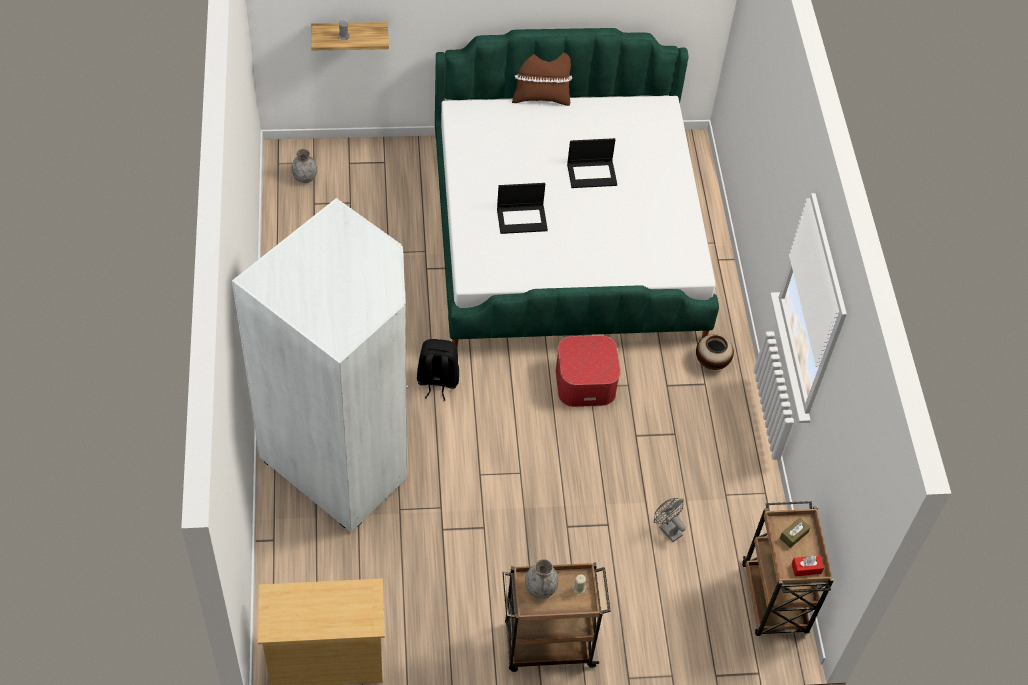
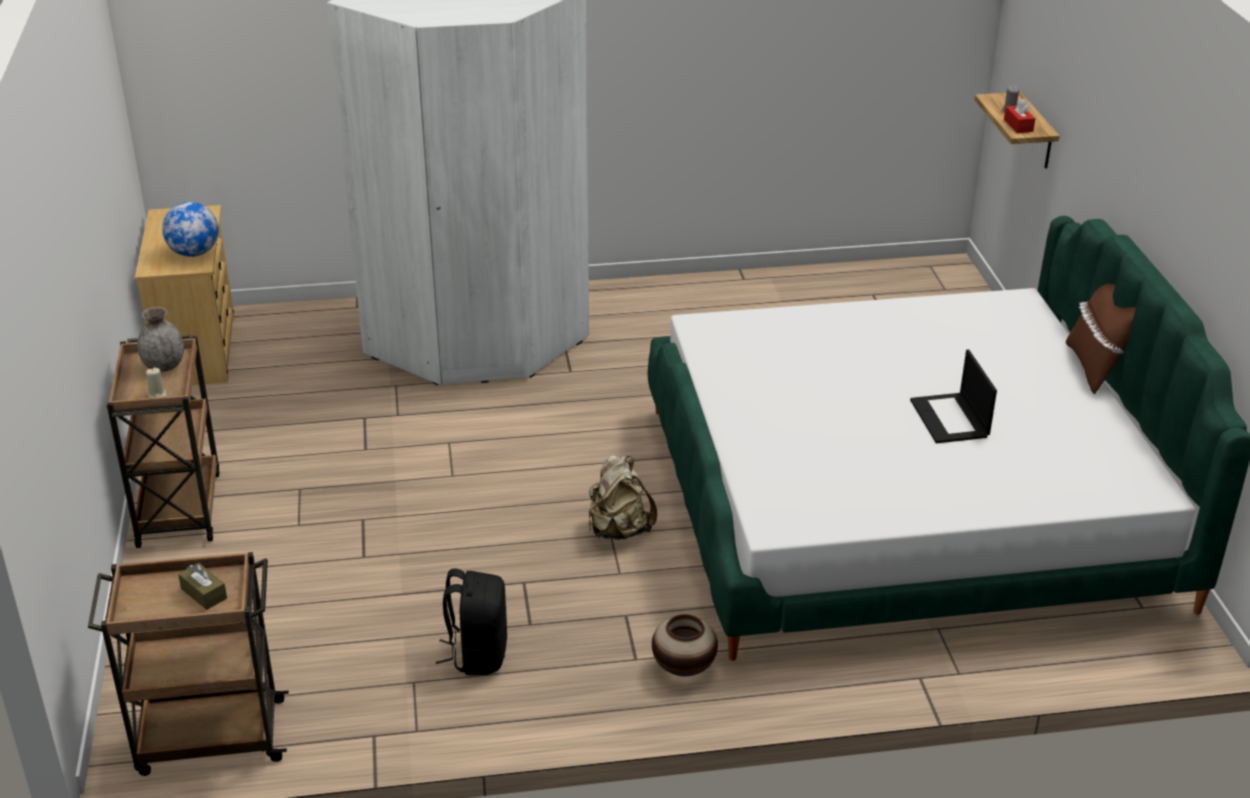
camera: 90 degrees right, 20 degrees down
(305, 177) = (915, 285): grey vase -> none
(349, 595) = (194, 253): none -> globe
(437, 381) = (599, 402): black backpack -> black backpack (477, 654)
(522, 219) = (827, 359): laptop -> none
(585, 382) = (619, 530): ottoman -> beige backpack
(667, 529) = (352, 616): grey fan -> none
(806, 568) = (138, 605): red tissue box -> red tissue box (1018, 125)

